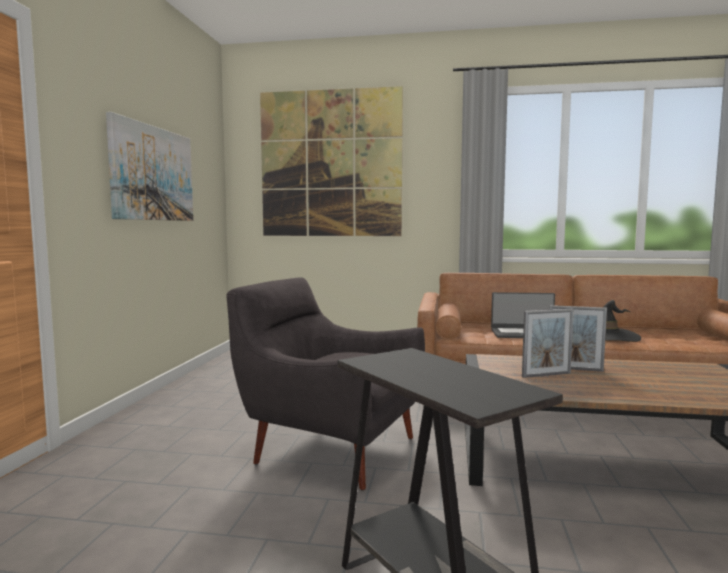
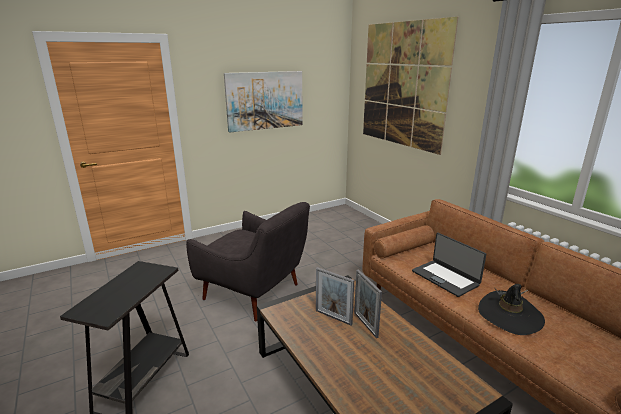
camera: 50 degrees right, 15 degrees up
(329, 448) = (255, 293): grey armchair -> grey armchair turned 135 degrees clockwise

